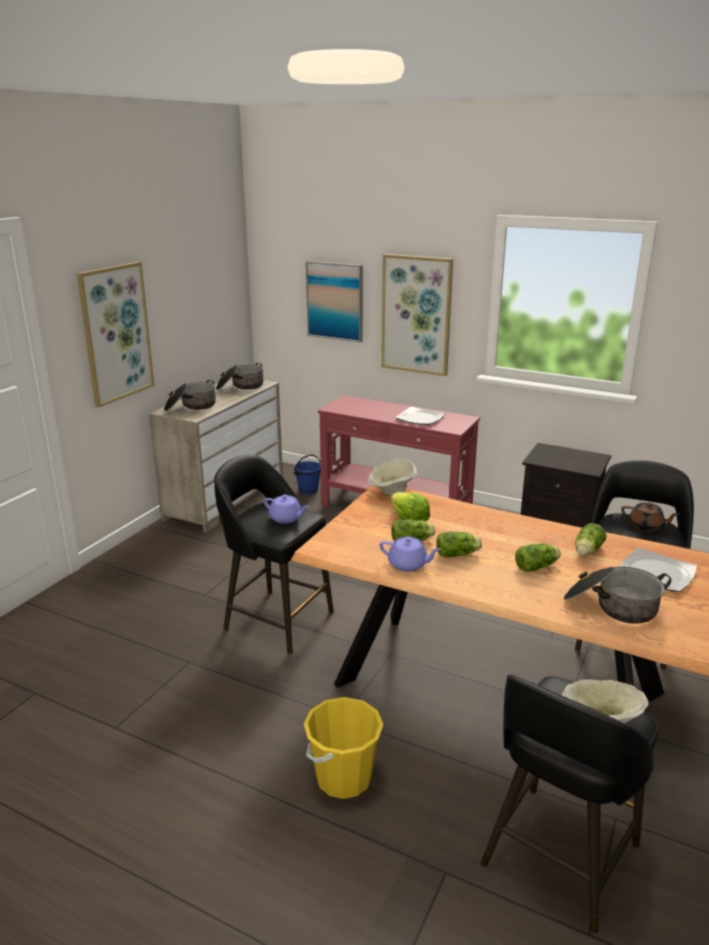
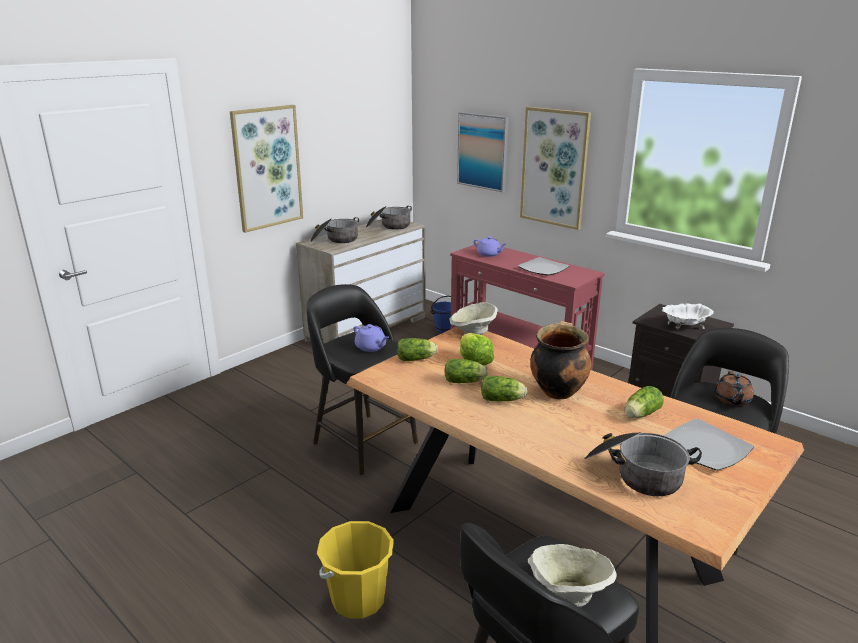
camera: 15 degrees right, 0 degrees up
(408, 565) = (448, 403): purple teapot -> purple teapot (489, 254)
(503, 539) = (557, 391): none -> cooking pot
(537, 567) = (578, 423): lettuce -> lettuce (417, 359)
(571, 463) = (684, 327): none -> white bowl
(646, 527) = (732, 400): brown teapot -> brown teapot turned 60 degrees clockwise

